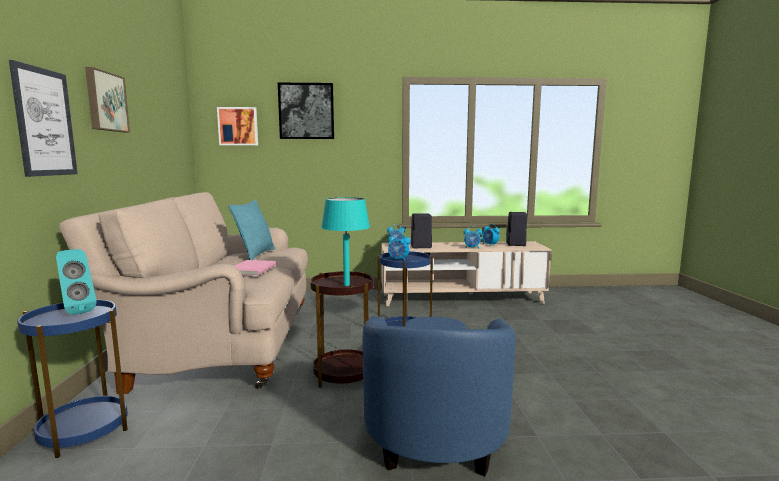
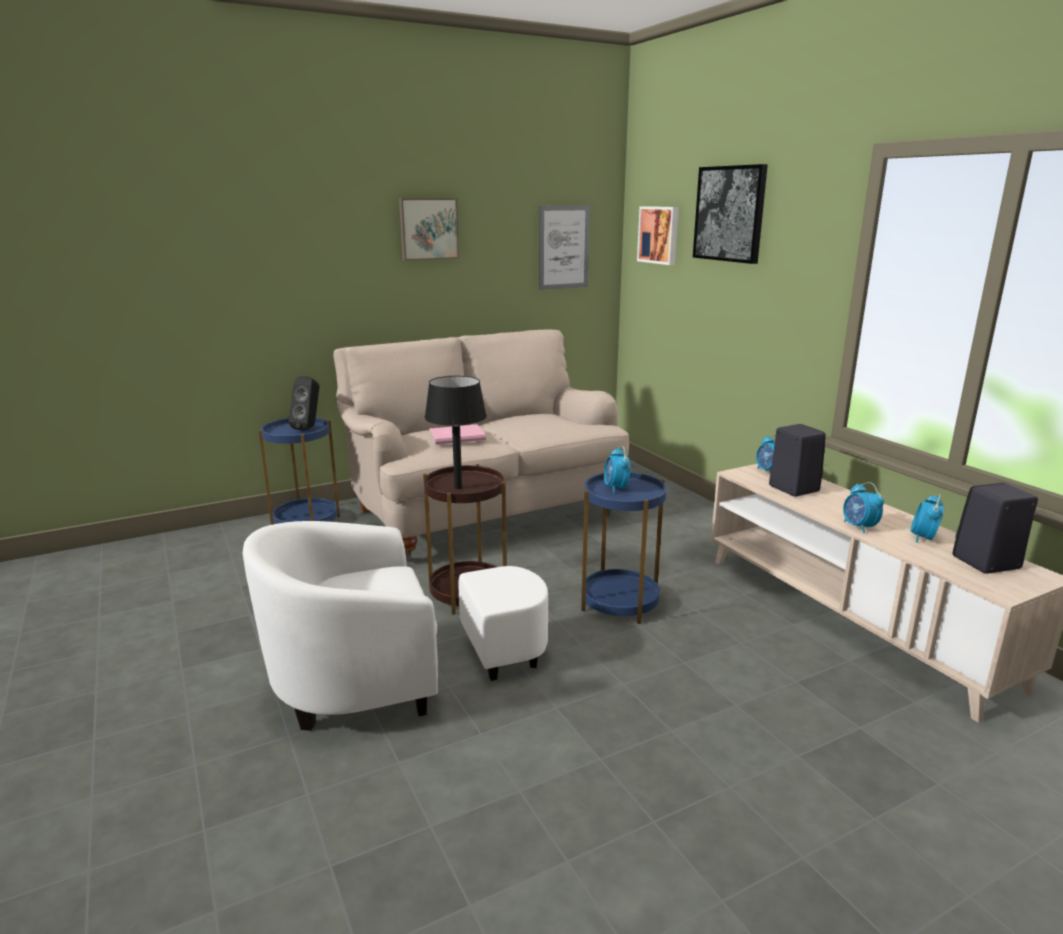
camera: 65 degrees right, 10 degrees up
(45, 122) = (337, 261): picture -> picture (563, 247)
(77, 311) = (309, 428): turquoise speaker -> black speaker
(256, 254) = (535, 421): turquoise pillow -> none
(346, 285) = (458, 487): turquoise table lamp -> black table lamp
(434, 422) = (393, 677): blue armchair -> white armchair

